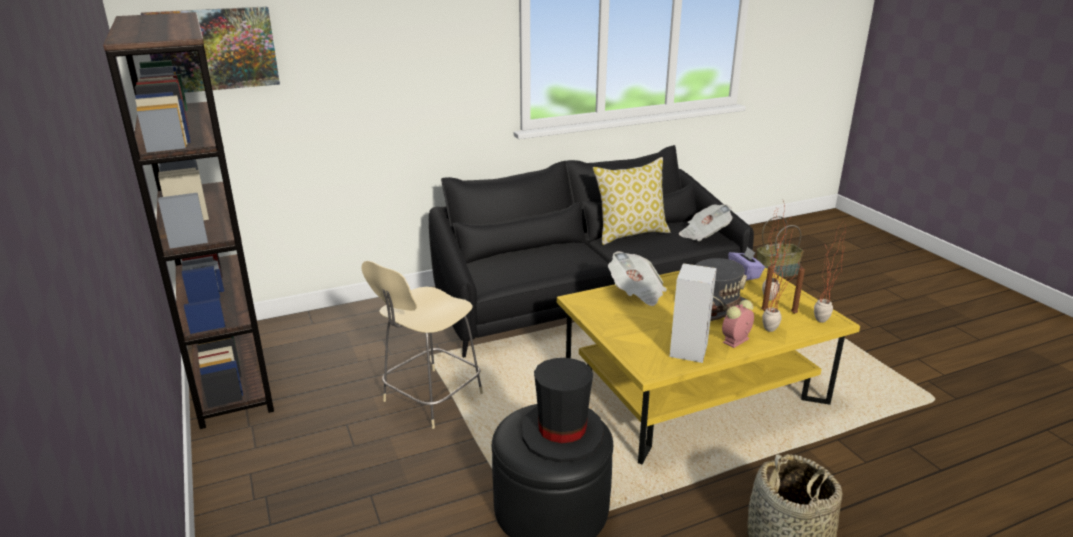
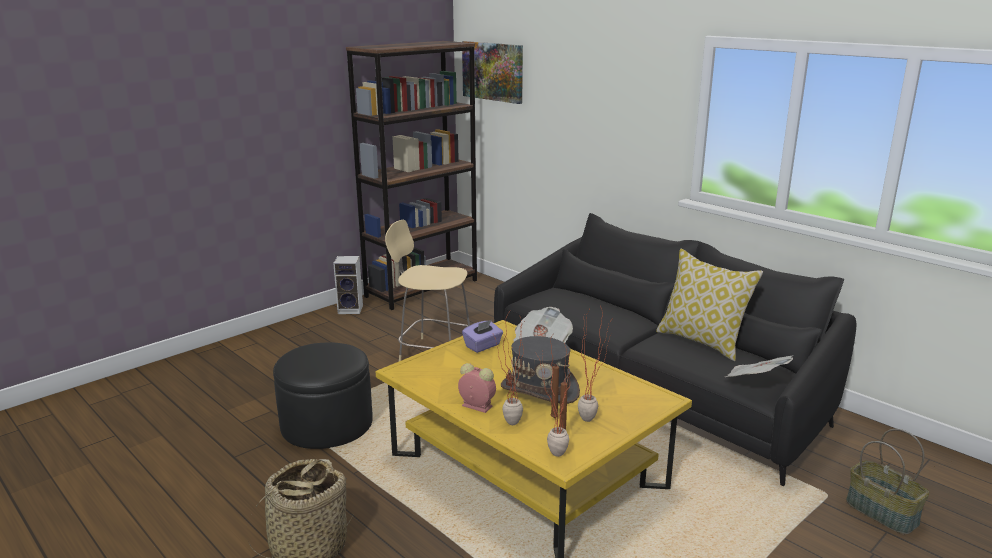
camera: 70 degrees right, 5 degrees down
(562, 433) = (320, 361): black hat -> none
(688, 349) = (443, 383): speaker -> speaker (351, 309)
(744, 274) = (639, 401): purple tissue box -> purple tissue box (483, 346)

